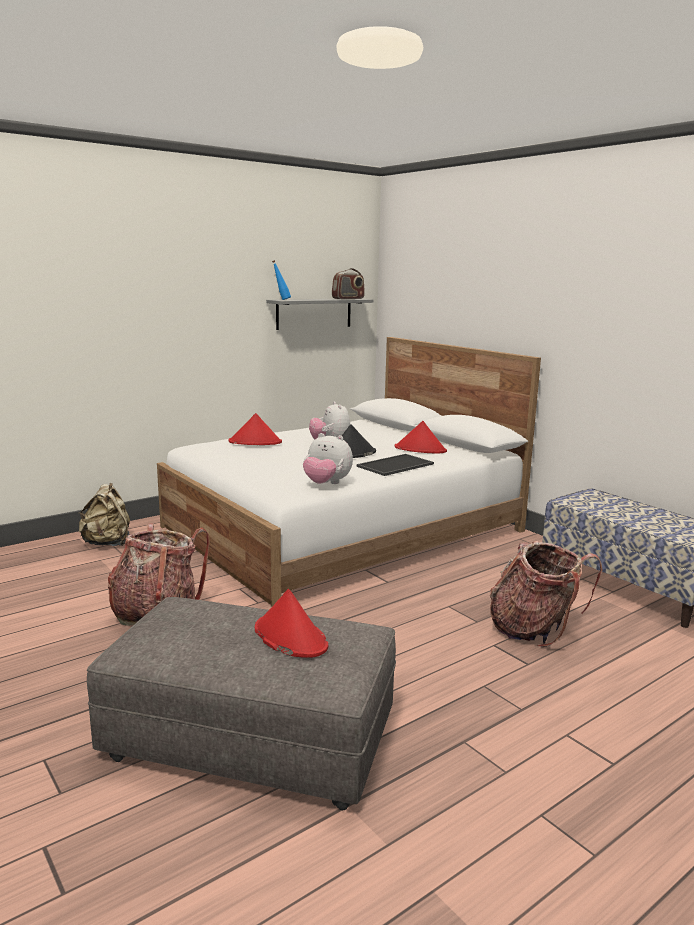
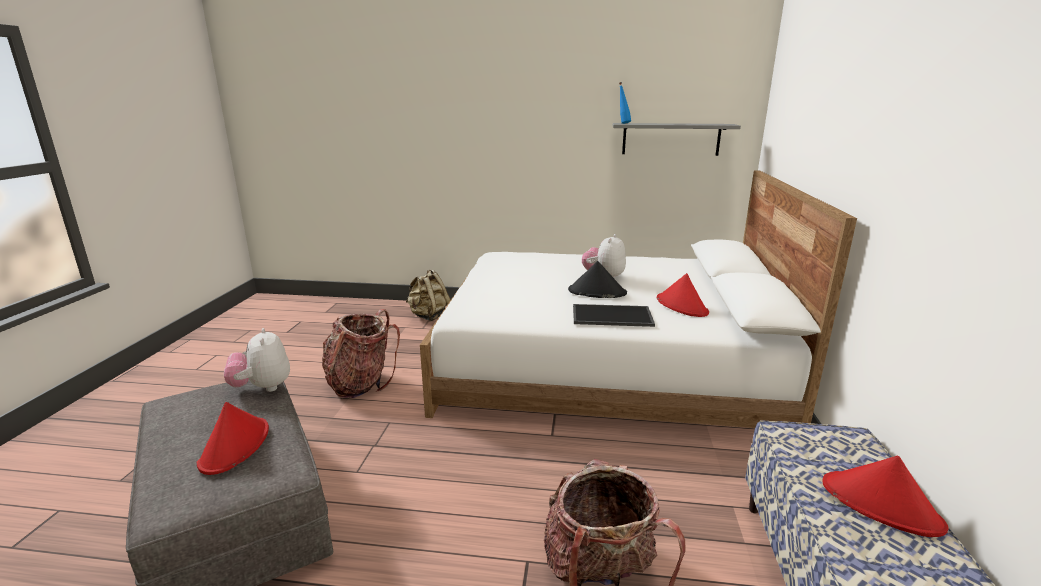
camera: 45 degrees right, 5 degrees up
(255, 442) = (538, 260): red hat -> red hat (881, 505)
(326, 484) = (507, 316): plush toy -> plush toy (262, 387)
(348, 298) = (711, 124): radio -> none

